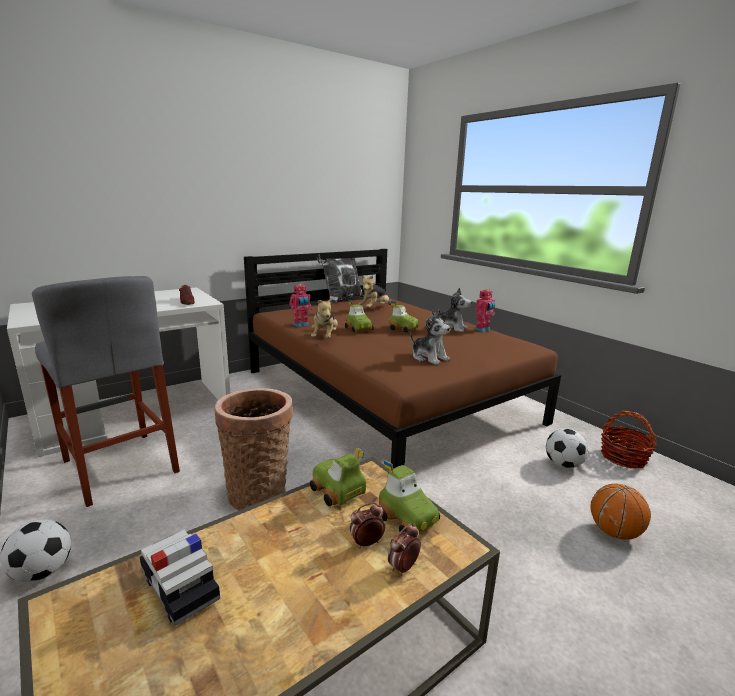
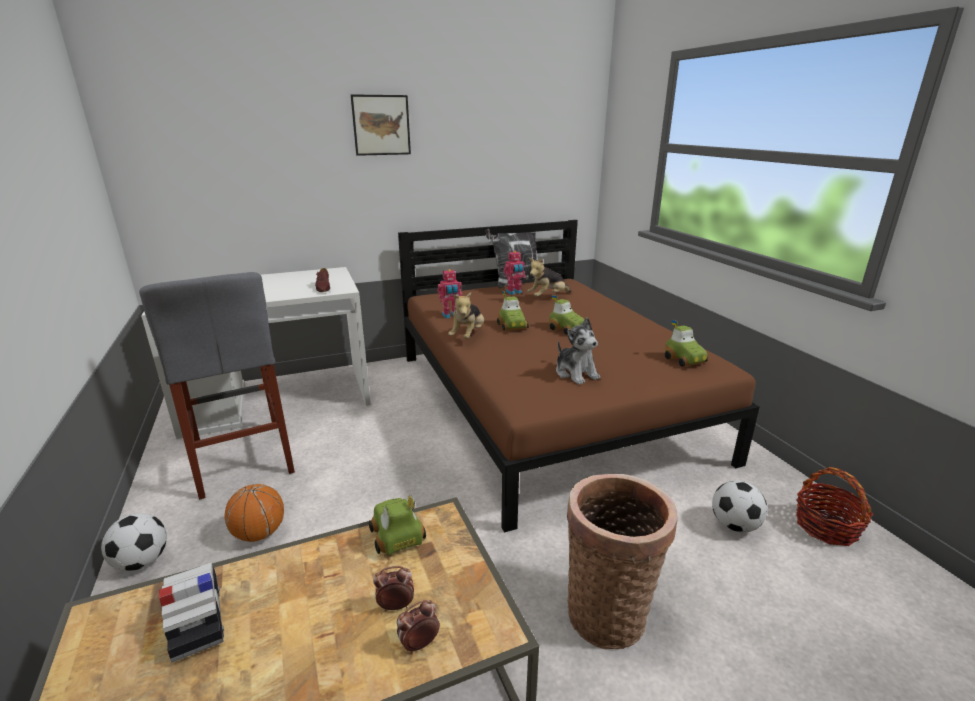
camera: 15 degrees right, 5 degrees up
(228, 162) = (381, 125): none -> picture
(259, 491) = (362, 507): basket -> basket (608, 610)
(408, 518) = (456, 583): toy car -> toy car (685, 360)
(451, 328) = (628, 331): plush toy -> none
(482, 329) = (669, 336): toy robot -> toy robot (514, 292)
(614, 532) = (762, 630): basketball -> basketball (259, 533)

